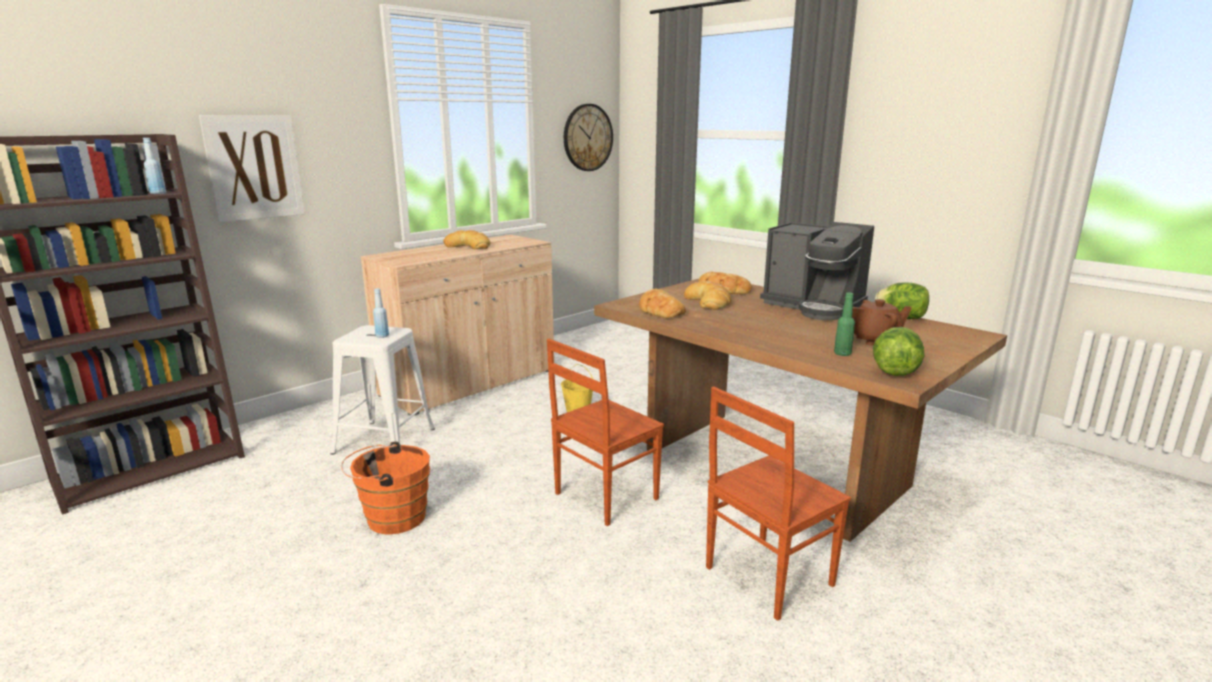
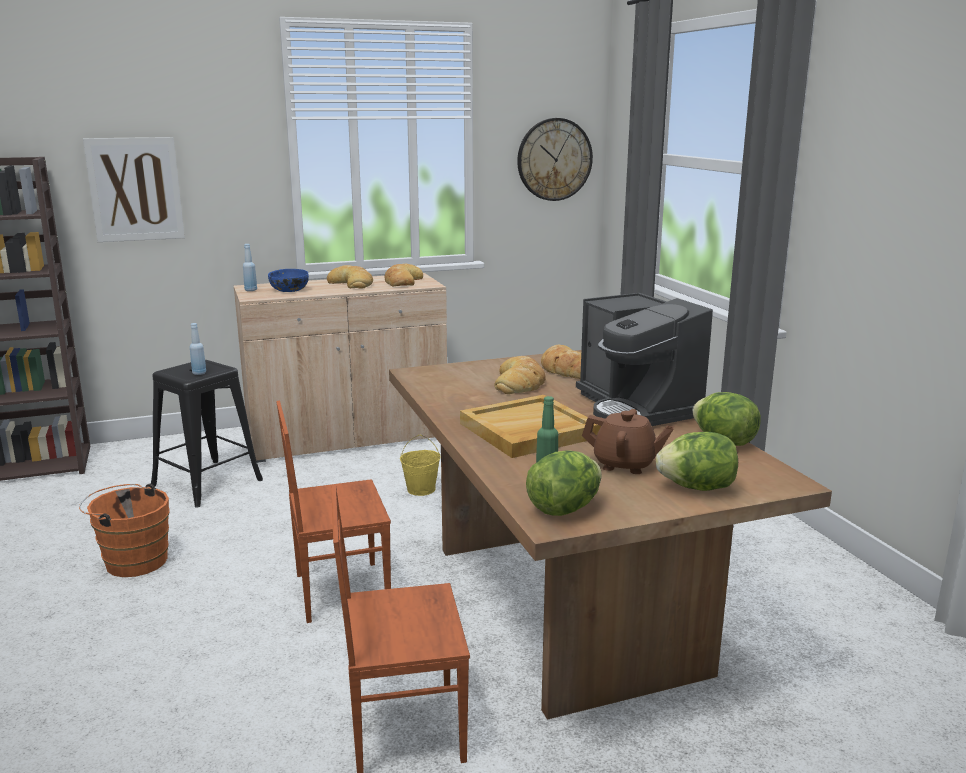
camera: 25 degrees right, 0 degrees up
(157, 193) = (26, 213): blue bottle -> blue bottle (250, 290)
(384, 440) = (207, 483): white stool -> black stool
(423, 255) = (289, 290): none -> blue bowl
(660, 310) = (444, 386): bread -> bread (402, 282)
(776, 330) = (528, 431): none -> beige tray
(940, 345) = (697, 487): none -> lettuce

